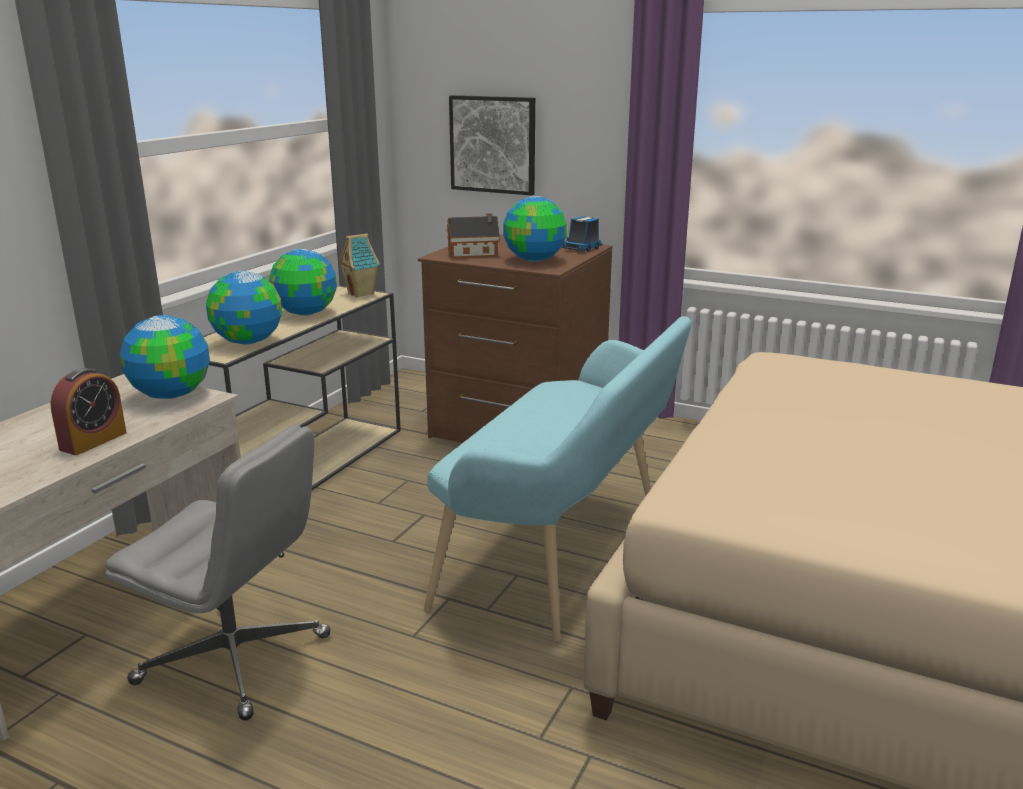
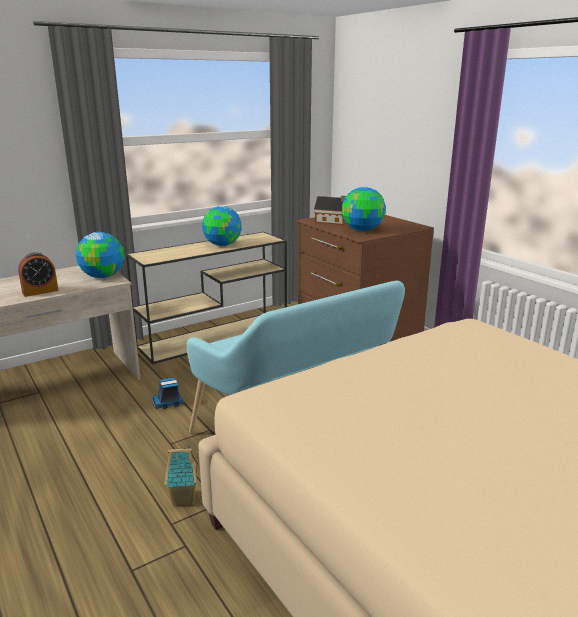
camera: 30 degrees right, 0 degrees up
(236, 659) = (82, 426): grey office chair -> none
(247, 342) = (170, 255): globe -> none
(361, 293) = (268, 238): toy house -> toy house (185, 499)
(493, 144) = (382, 151): picture -> none
(582, 248) = (408, 227): toy truck -> toy truck (168, 403)

